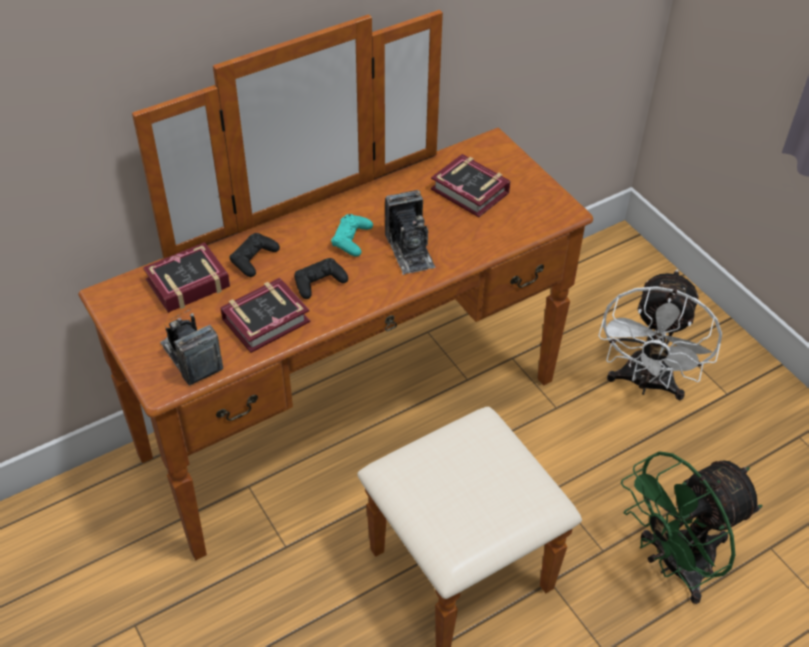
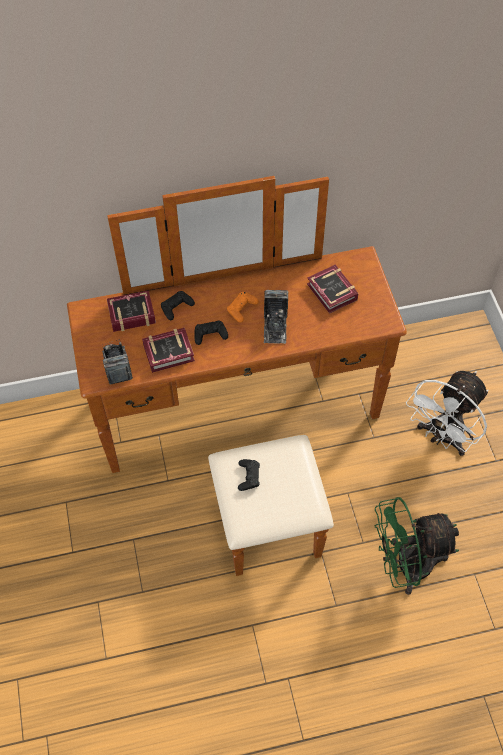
camera: 20 degrees right, 10 degrees up
(351, 239) = (242, 309): turquoise game controller -> orange game controller
(433, 482) = (248, 476): none -> black game controller

